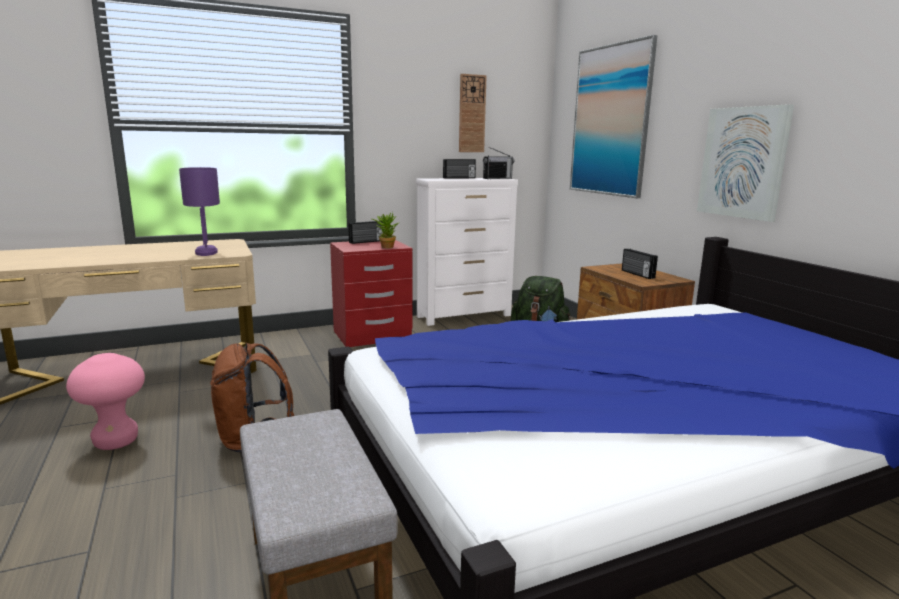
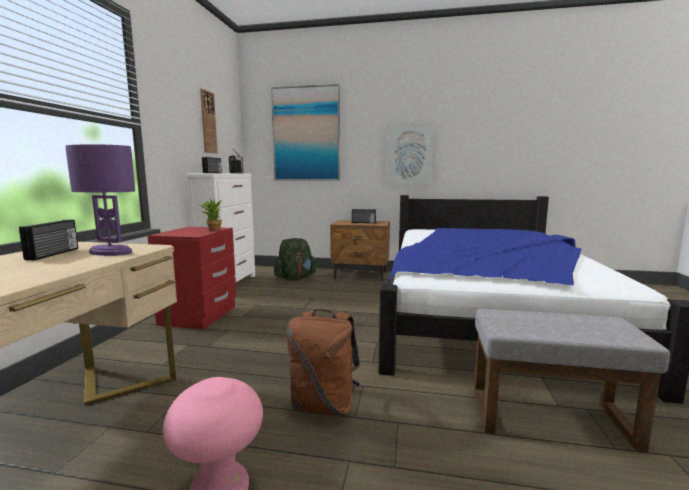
camera: 55 degrees left, 5 degrees down
(367, 241) = (179, 230): radio -> radio (54, 254)

